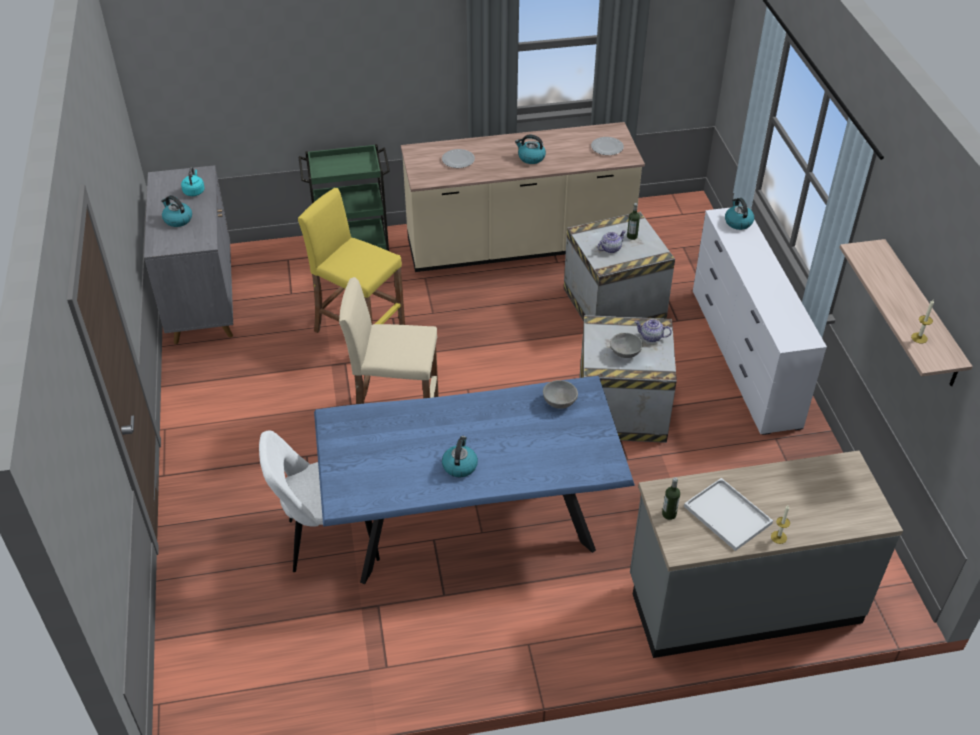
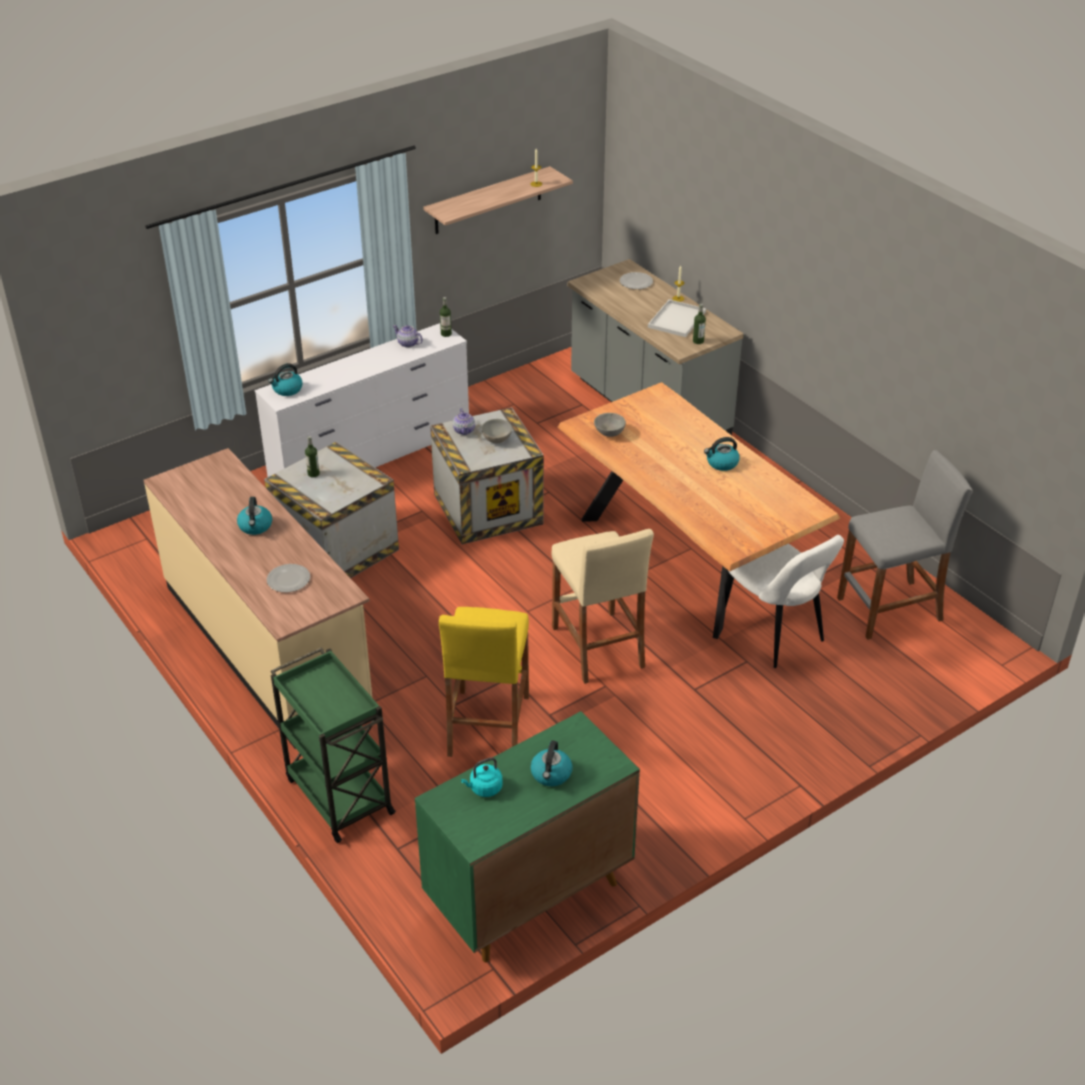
camera: 115 degrees left, 5 degrees down
(202, 302) = (528, 896): grey cabinet -> green cabinet
(294, 652) = (890, 609): none -> grey stool
(471, 523) = (686, 557): blue dining table -> brown dining table
(607, 147) = (207, 478): plate -> plate (636, 282)
(610, 248) = (343, 482): teapot -> teapot (408, 344)
(799, 342) = (446, 334): none -> bottle

